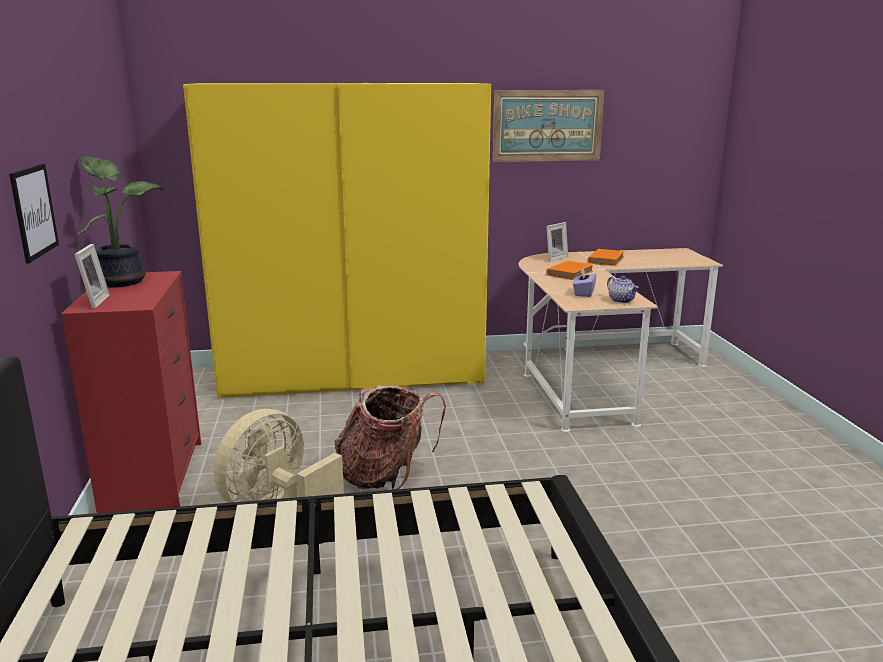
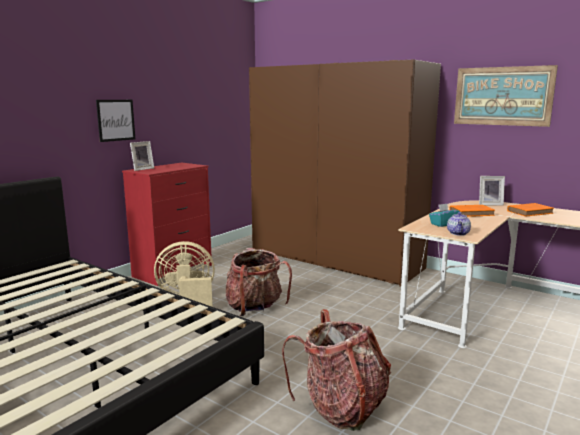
camera: 45 degrees right, 5 degrees down
(122, 281) = (176, 165): potted plant -> none
(353, 375) = (334, 259): yellow wardrobe -> brown wardrobe
(583, 293) = (443, 224): purple tissue box -> turquoise tissue box
(662, 532) = (341, 407): none -> backpack

